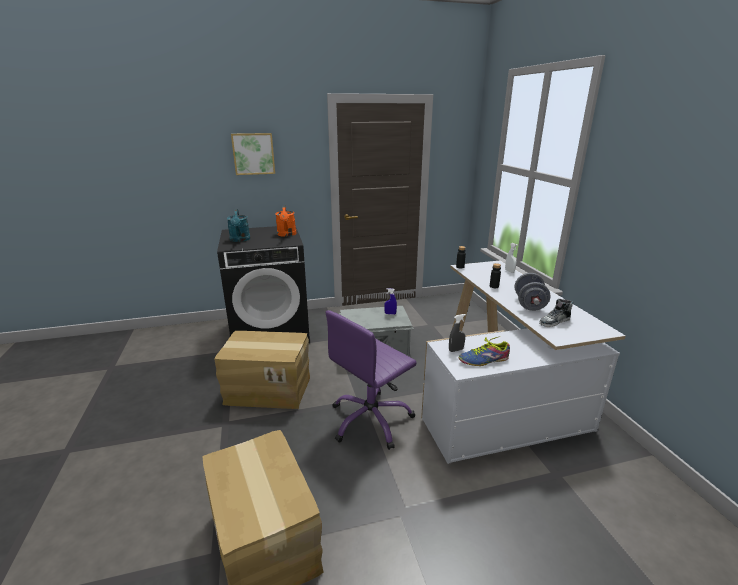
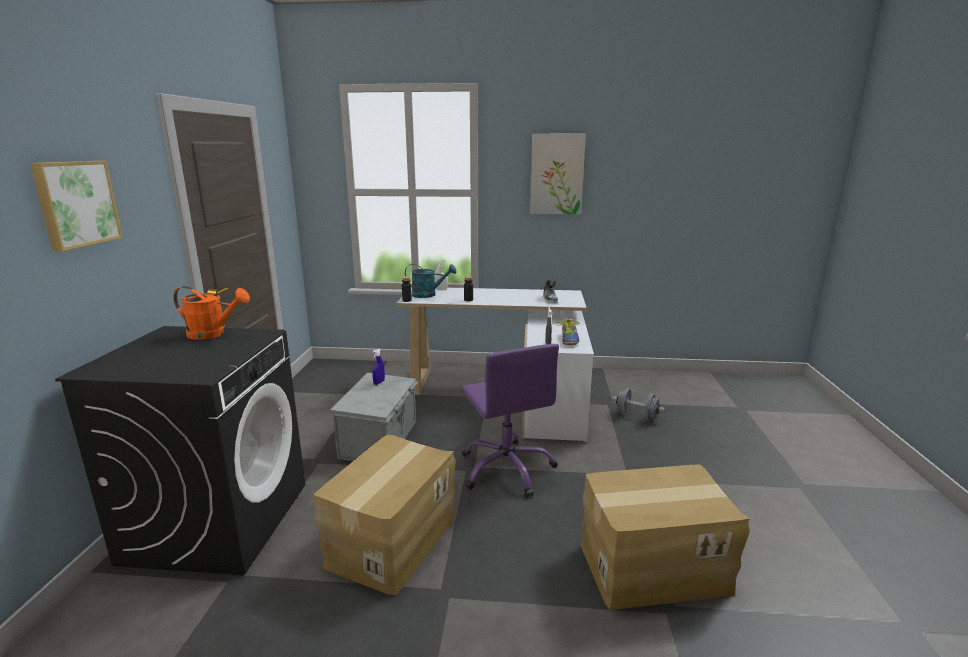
camera: 70 degrees left, 5 degrees down
(240, 240) = (175, 365): turquoise watering can -> turquoise watering can (428, 295)
(529, 304) = (514, 298): grey dumbbell -> grey dumbbell (636, 416)
(660, 176) = (556, 174): none -> picture

